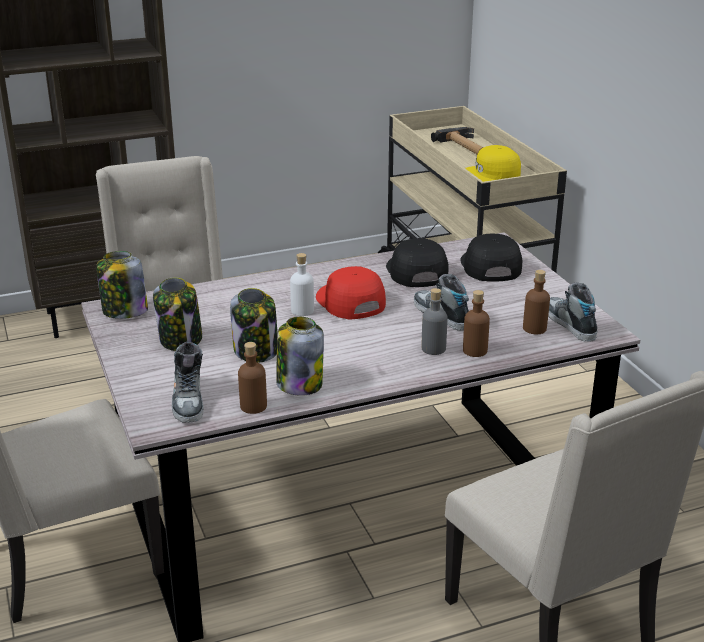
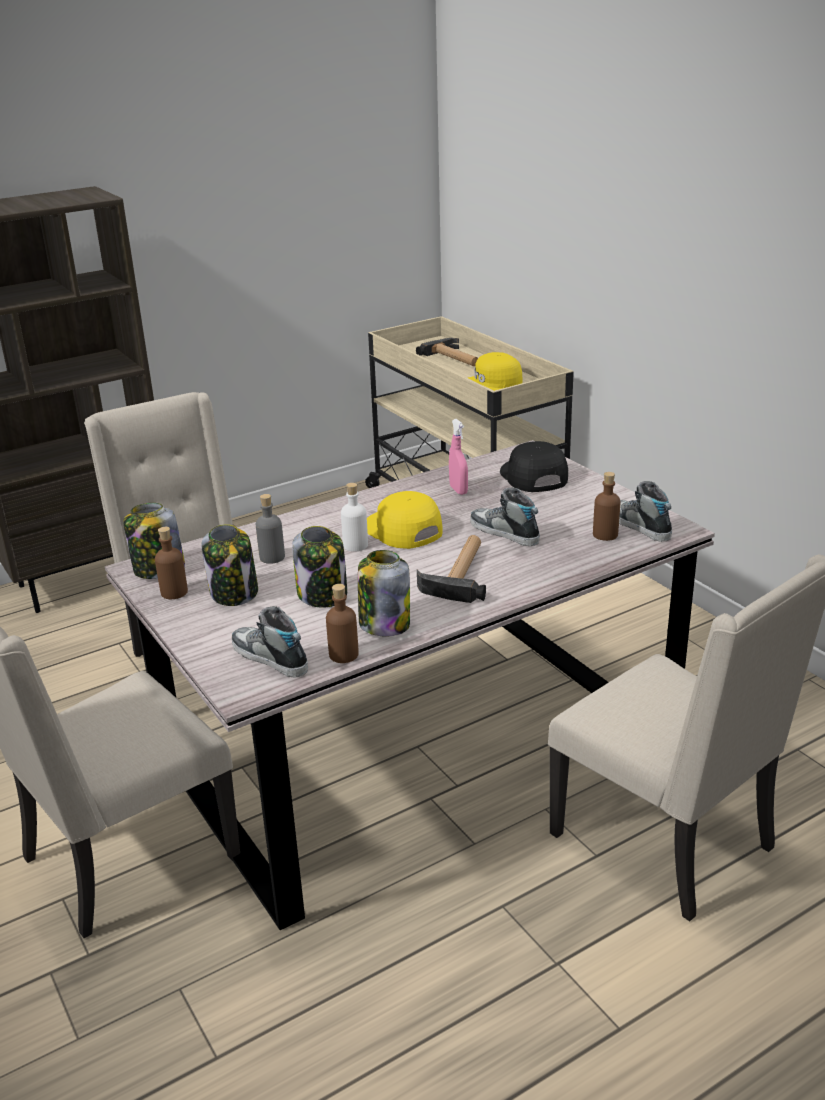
camera: 10 degrees left, 0 degrees up
(189, 400) = (269, 658): shoe -> shoe turned 150 degrees clockwise
(349, 301) = (402, 530): red cap -> yellow cap
(385, 347) = (460, 573): none -> hammer
(415, 271) = (458, 490): black cap -> pink spray bottle
(433, 349) = (510, 568): grey bottle -> grey bottle (272, 557)
(475, 351) = (554, 565): brown bottle -> brown bottle (174, 592)

